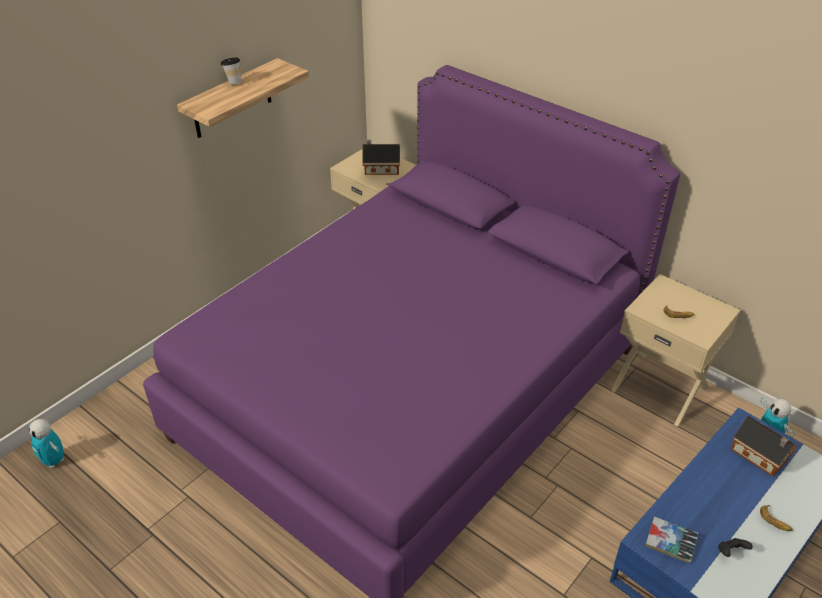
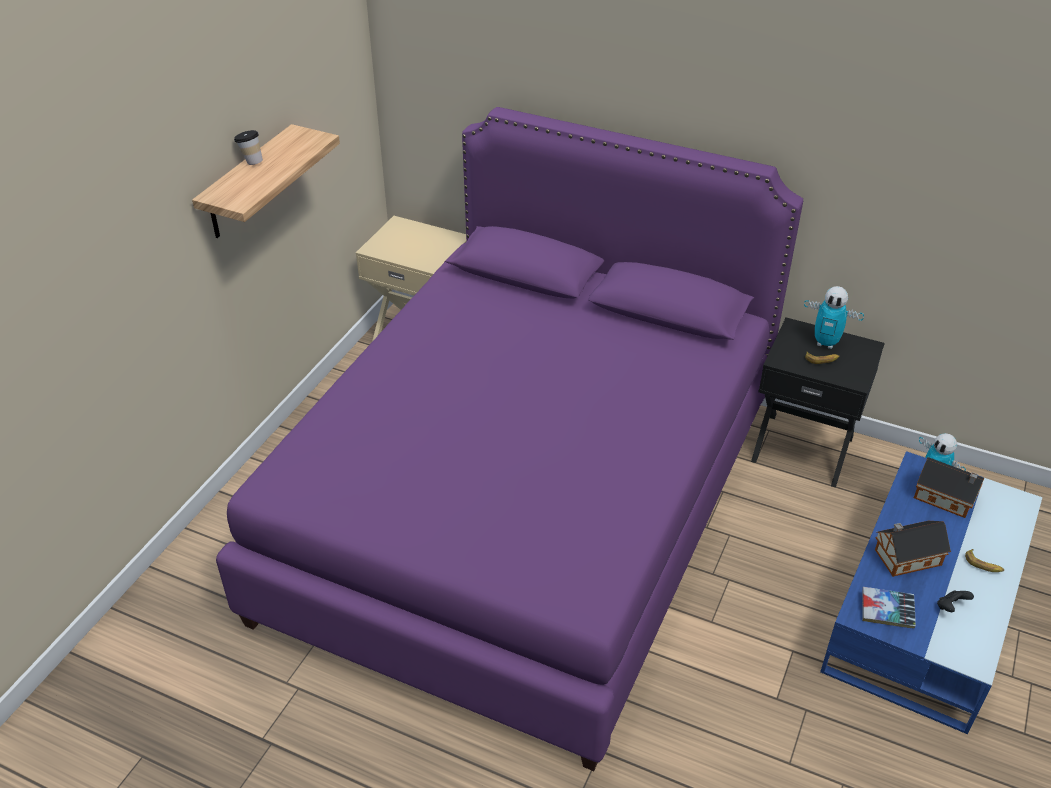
camera: 15 degrees left, 0 degrees up
(54, 461) = (104, 683): toy robot -> toy robot (826, 343)
(380, 168) = (418, 243): toy house -> toy house (905, 557)
(660, 388) = (803, 447): beige nightstand -> black nightstand

